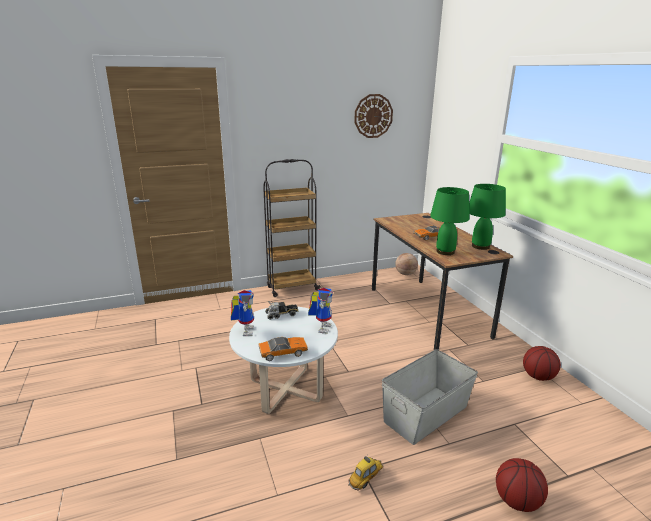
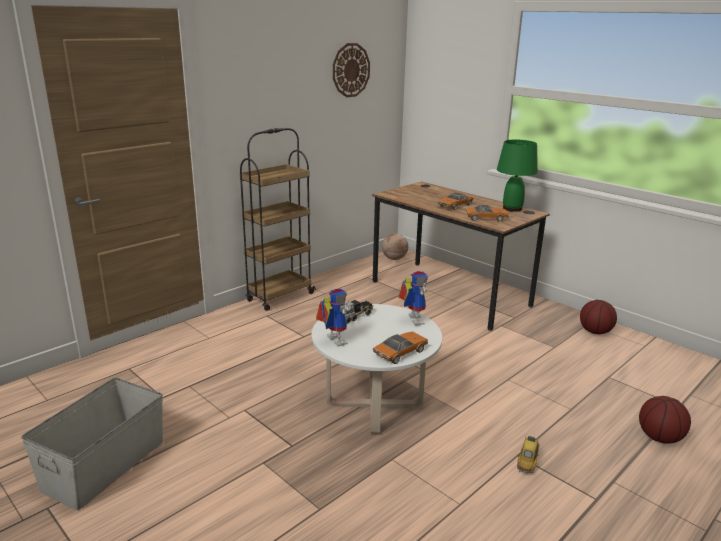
camera: 25 degrees left, 0 degrees up
(426, 414) = (531, 389): grey storage box -> grey storage box (106, 465)
(445, 251) = (486, 218): green table lamp -> toy car

